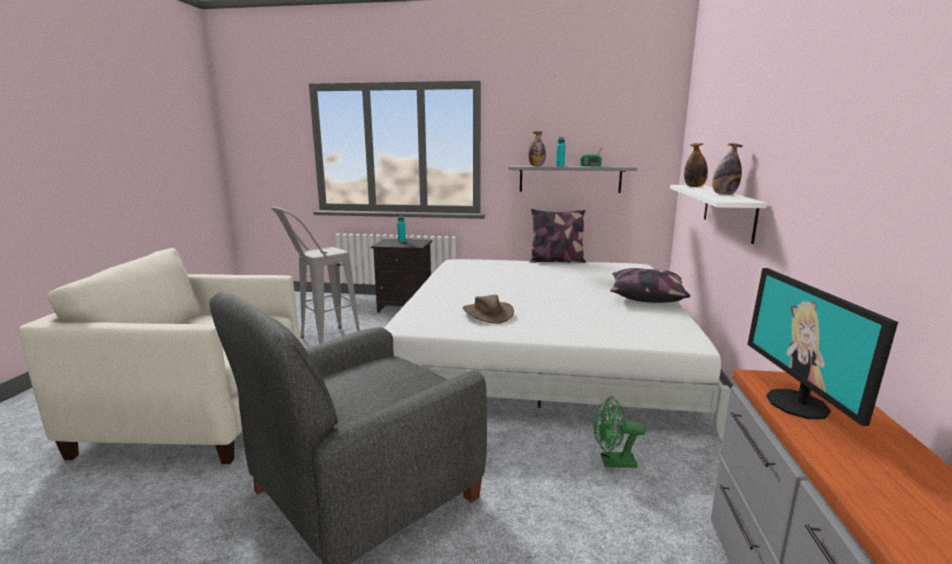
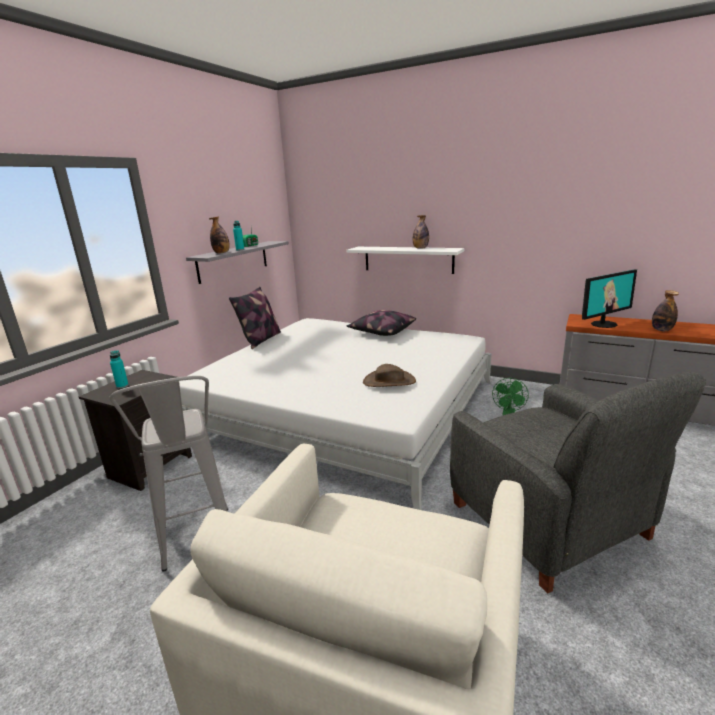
camera: 70 degrees left, 5 degrees up
(694, 186) = (368, 248): bottle -> bottle (661, 330)
(798, 404) = (603, 324): monitor -> monitor turned 45 degrees counterclockwise

